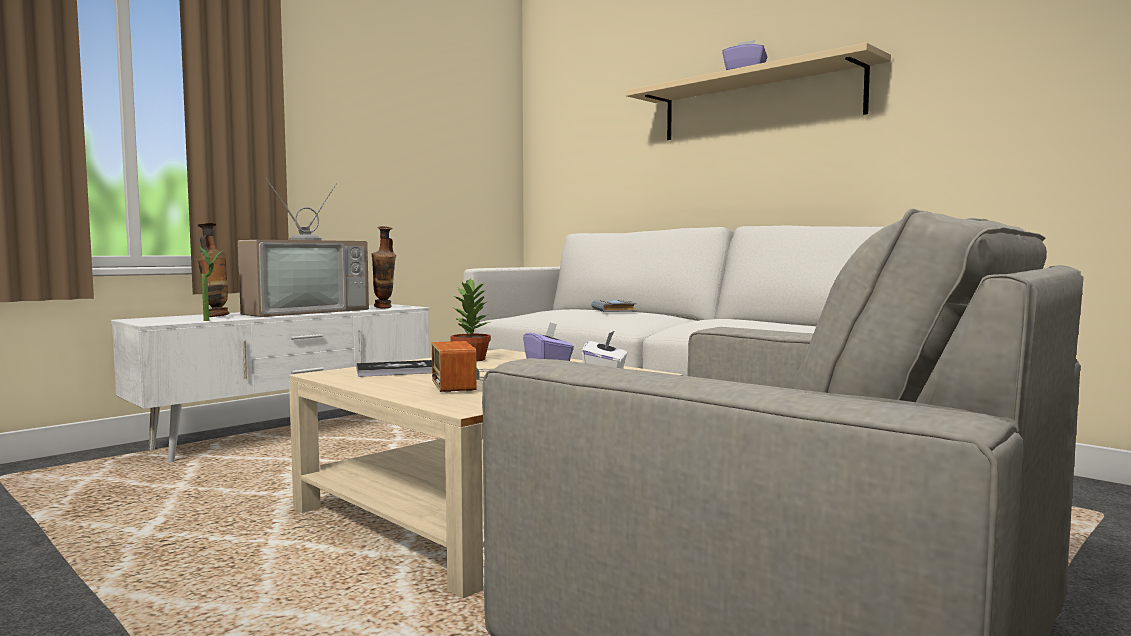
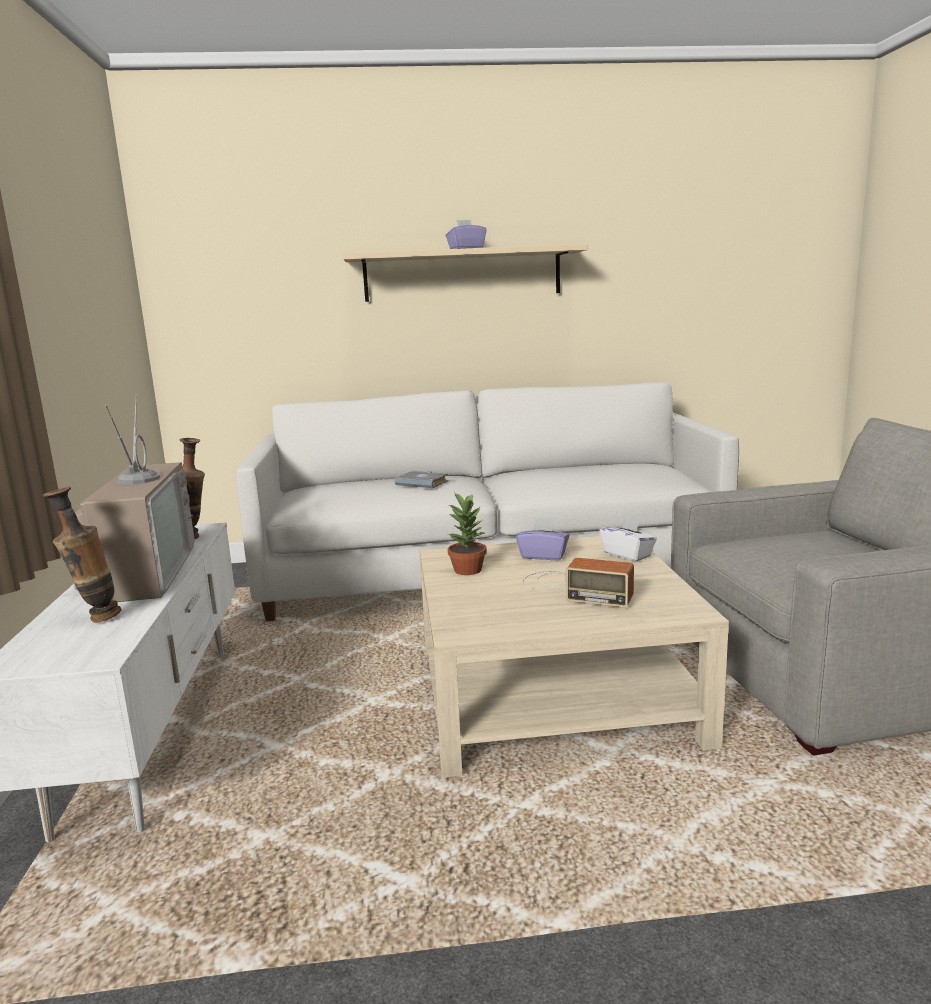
camera: 50 degrees left, 10 degrees up
(212, 320) = (148, 624): potted plant -> none
(396, 370) = (485, 604): book -> none

